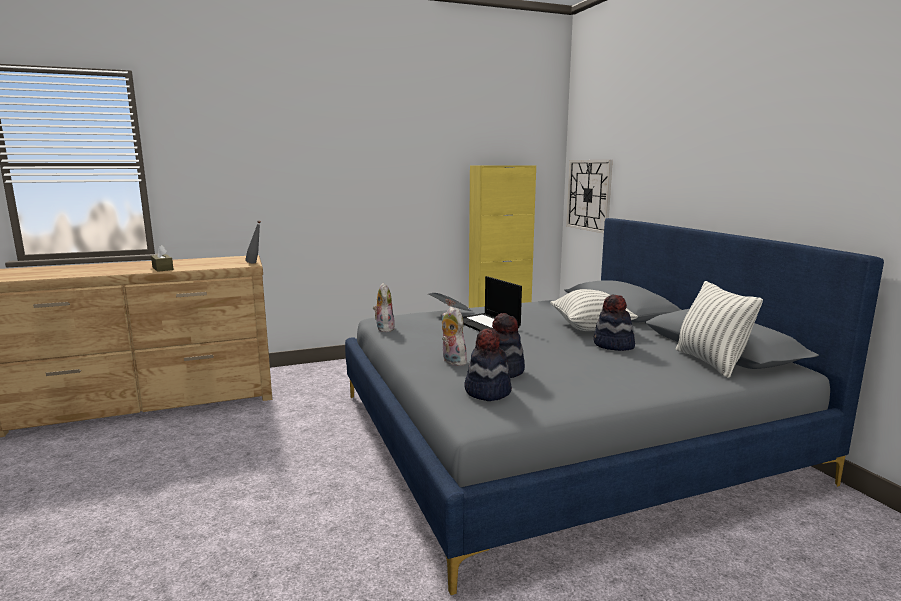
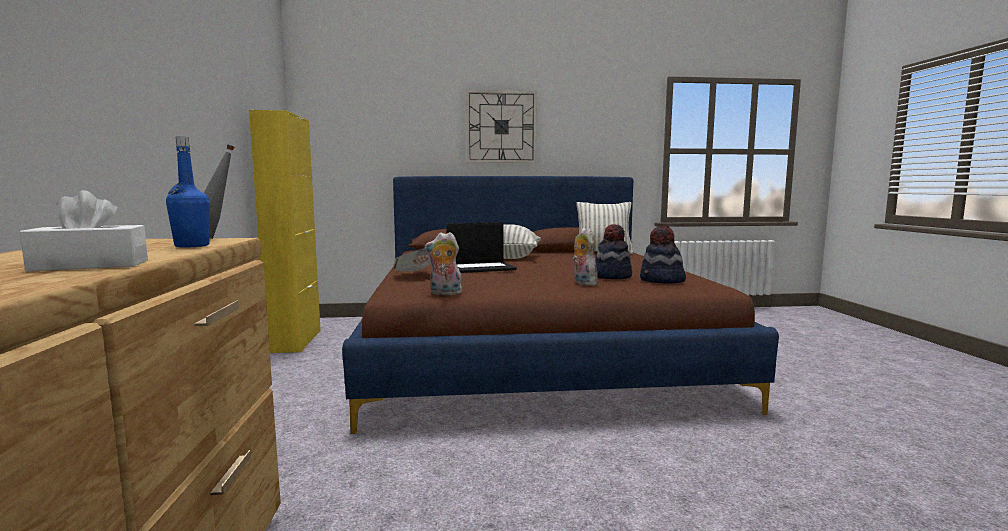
camera: 75 degrees left, 5 degrees down
(162, 268) = (90, 265): brown tissue box -> white tissue box
(222, 266) = (192, 246): none -> blue bottle
(452, 361) = (583, 283): plush toy -> plush toy turned 90 degrees clockwise
(557, 434) = (533, 352): grey bed -> brown bed
(589, 195) = (343, 158): wall clock -> wall clock (501, 127)
(613, 345) = (561, 258): hat -> none

